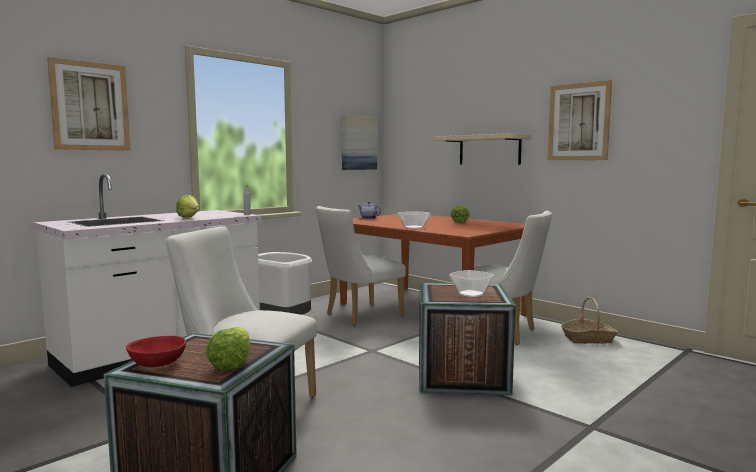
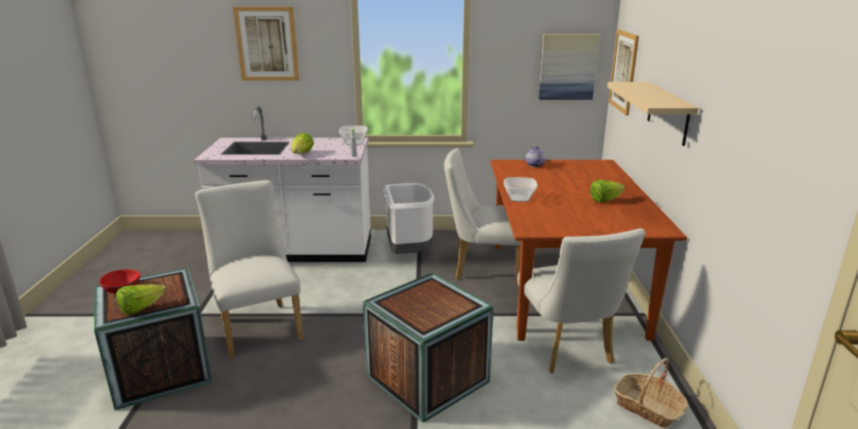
camera: 45 degrees right, 15 degrees up
(471, 294) = (428, 308): bowl -> bowl (354, 143)
(578, 122) = (735, 110): picture -> picture (623, 71)

